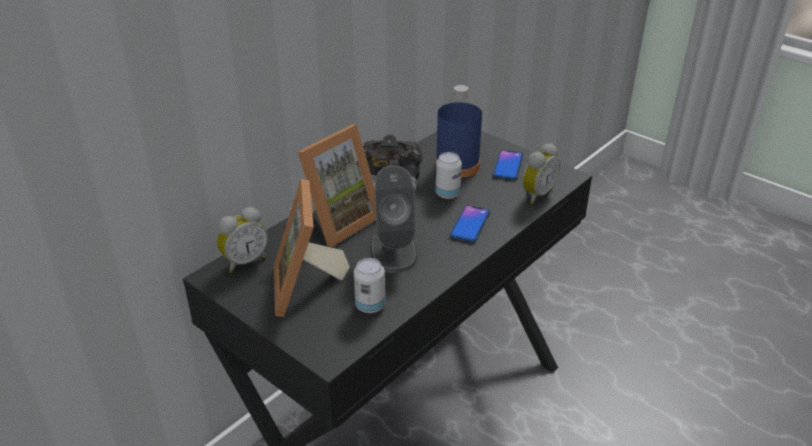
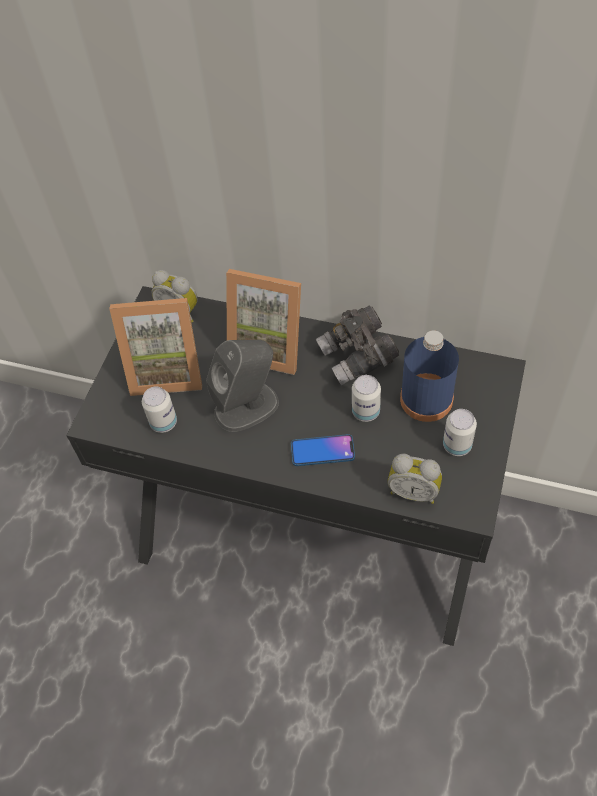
camera: 70 degrees right, 20 degrees up
(307, 288) = (166, 369): picture frame -> picture frame turned 150 degrees counterclockwise
(508, 165) = (457, 445): phone -> can

